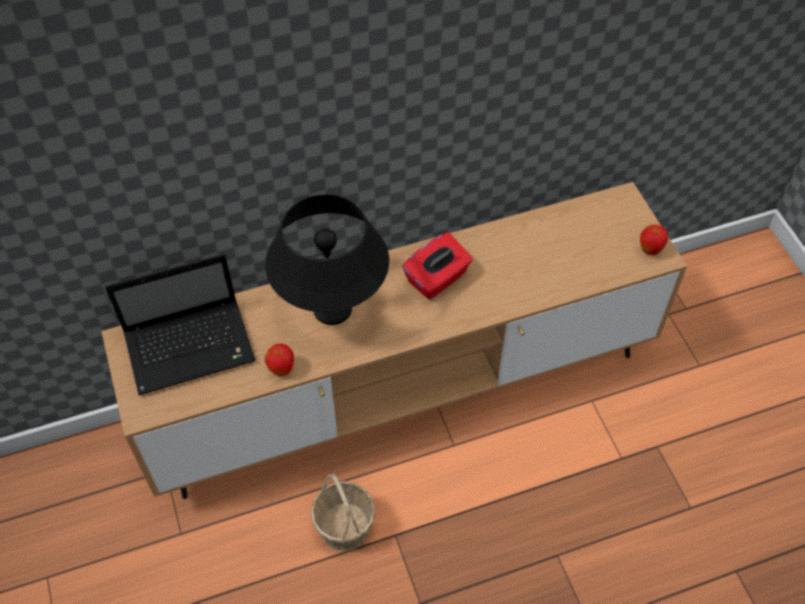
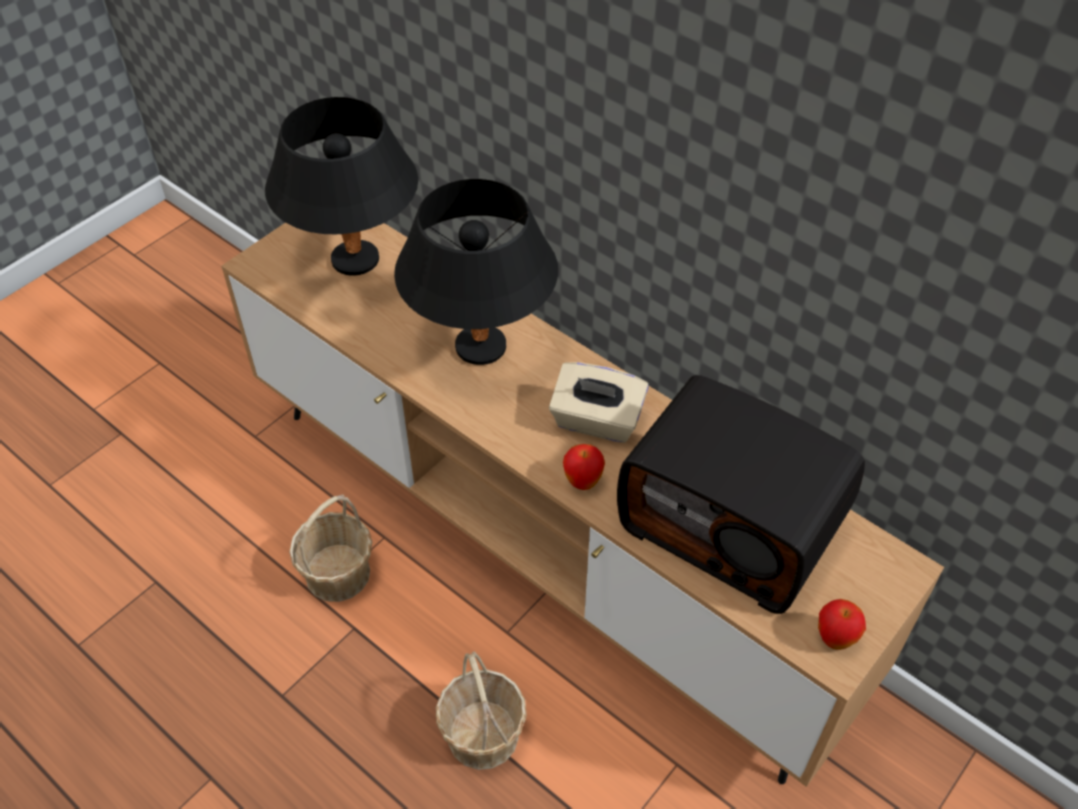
camera: 60 degrees right, 5 degrees down
(192, 346) = (356, 261): laptop -> black table lamp
(281, 370) = (372, 342): apple -> apple (582, 482)
(437, 279) = (596, 421): red tissue box -> beige tissue box
(517, 493) = (482, 735): none -> basket
(553, 253) = (733, 524): none -> radio

